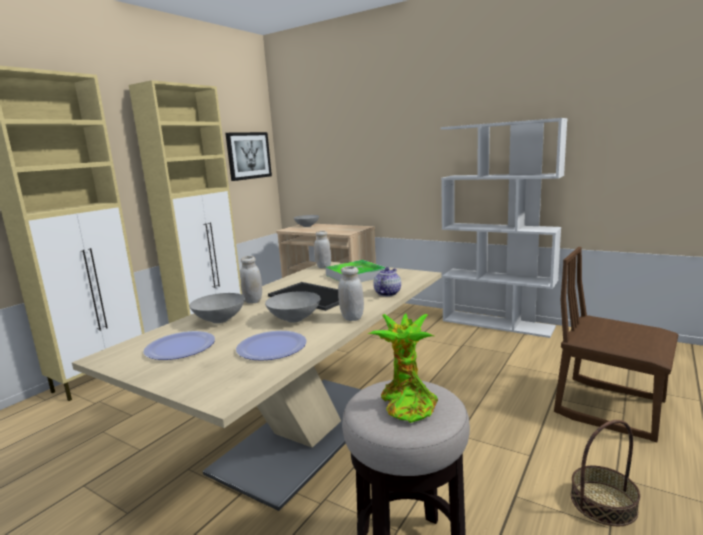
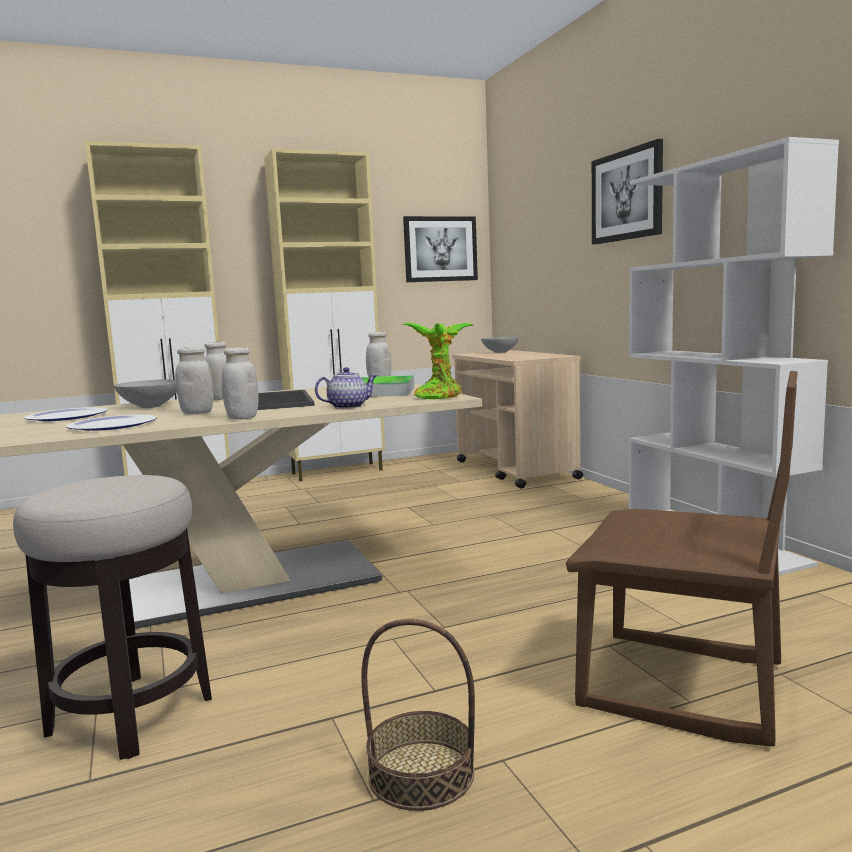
camera: 35 degrees right, 5 degrees down
(294, 319) = (197, 413): grey bowl -> white jar
(406, 404) = (99, 487): potted plant -> potted plant (439, 396)
(410, 130) = (627, 195): none -> picture
(610, 407) = (681, 687): brown chair -> brown chair turned 135 degrees clockwise

